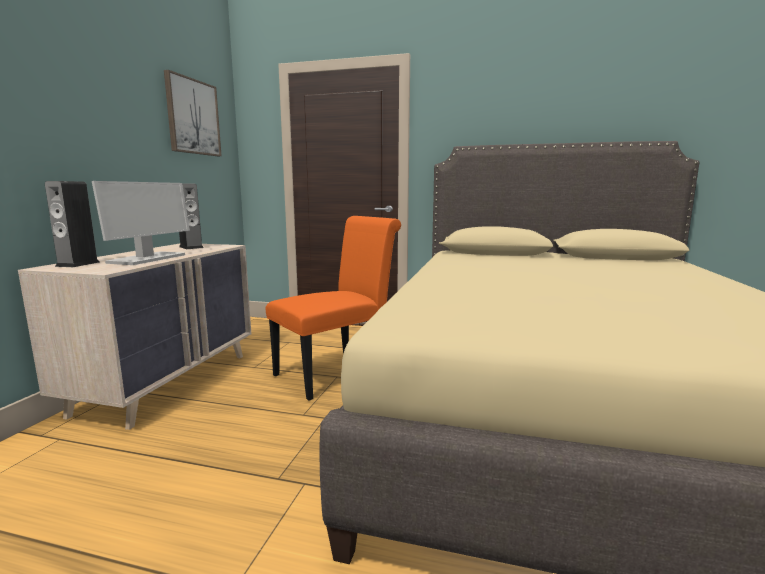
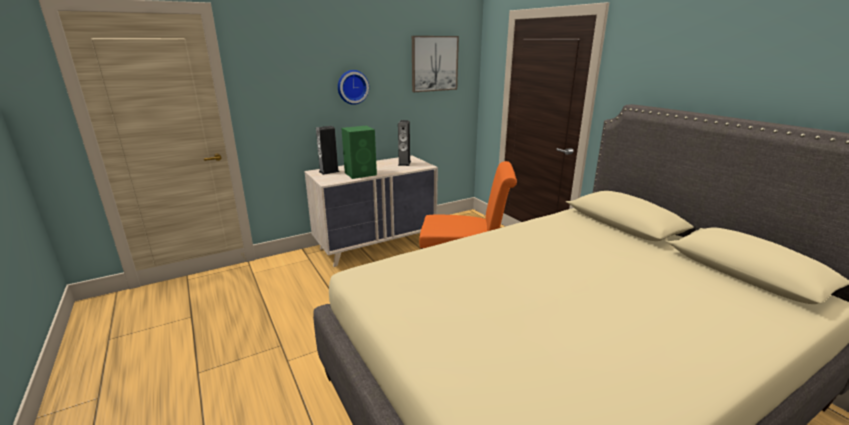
camera: 45 degrees right, 10 degrees up
(89, 126) = (352, 87): none -> wall clock
(147, 259) = (361, 173): monitor -> green speaker

